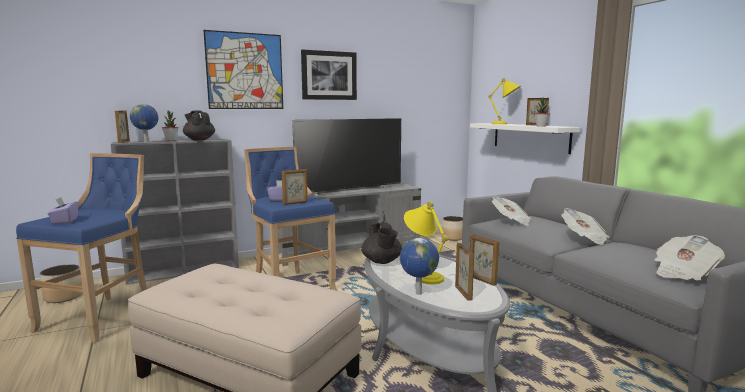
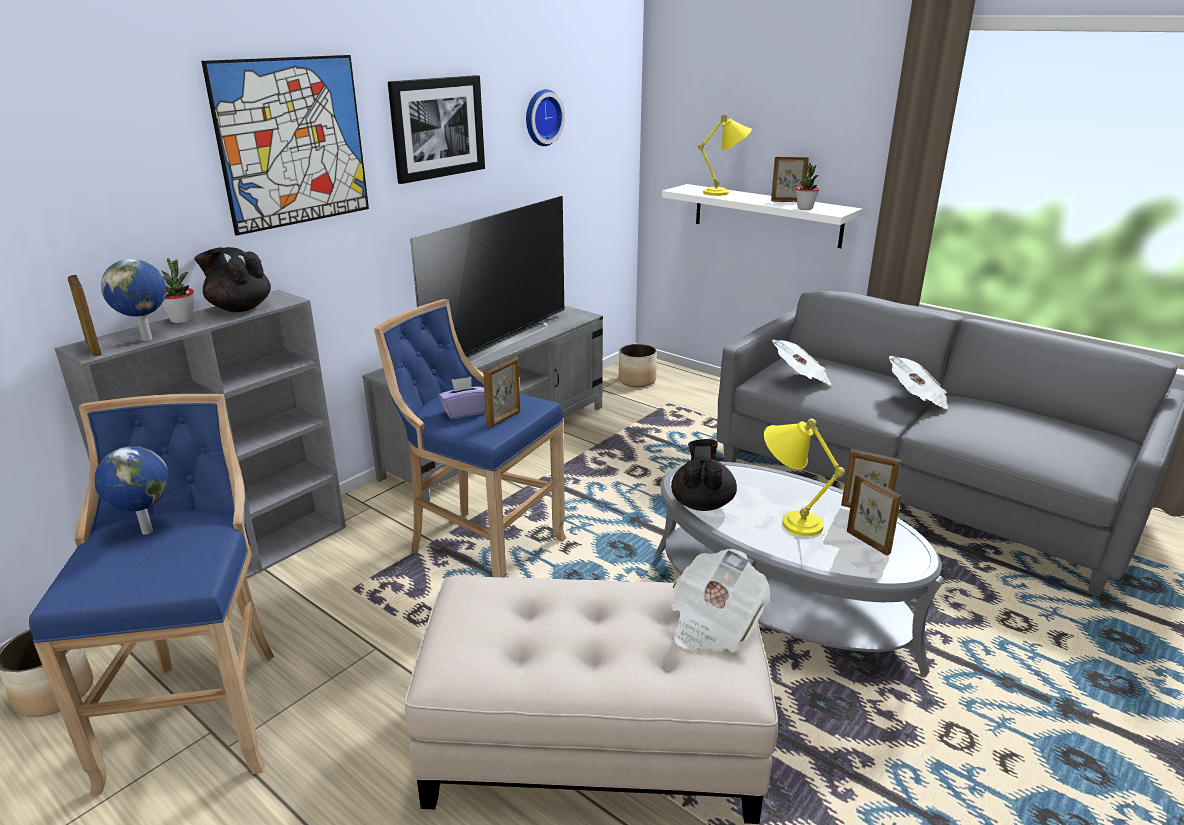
camera: 25 degrees left, 15 degrees up
(64, 221) = (133, 578): purple tissue box -> none
(382, 262) = (702, 503): black teapot -> black teapot turned 135 degrees counterclockwise
(397, 79) = (541, 117): none -> wall clock
(417, 293) = (817, 559): globe -> globe (146, 532)
(683, 273) = (1074, 448): newspaper -> newspaper (713, 623)

